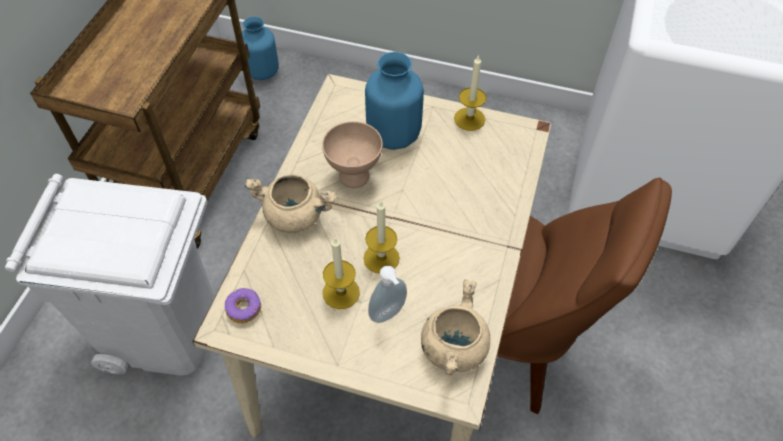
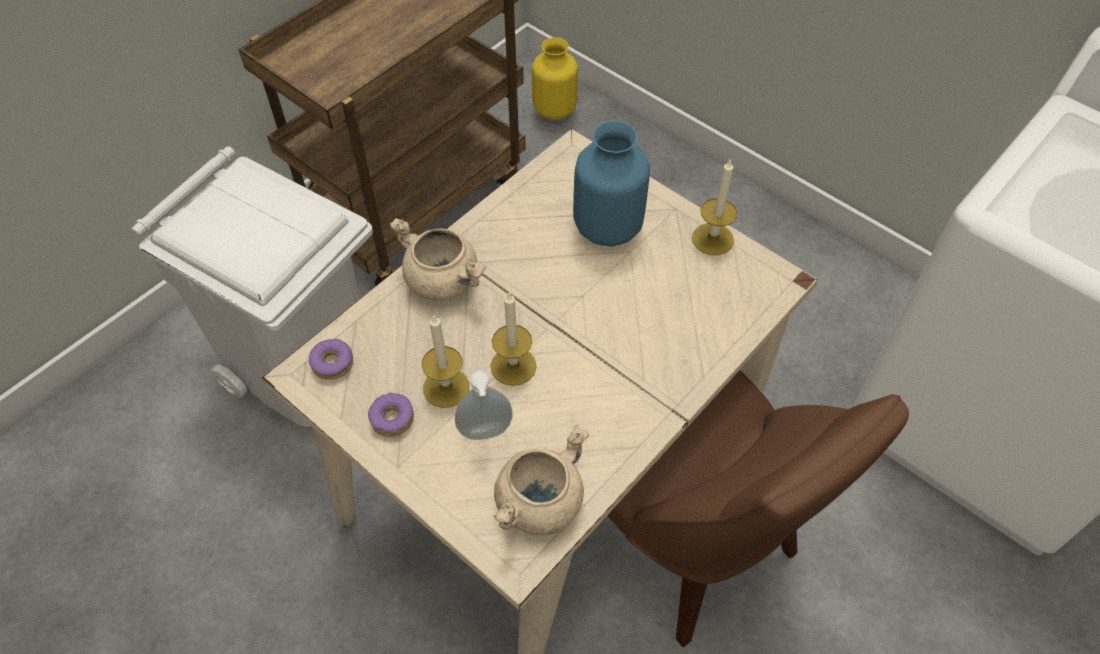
camera: 25 degrees right, 0 degrees up
(263, 72) = (555, 109): blue vase -> yellow vase
(313, 332) = (392, 419): none -> donut
(354, 177) = (534, 261): beige bowl -> none

